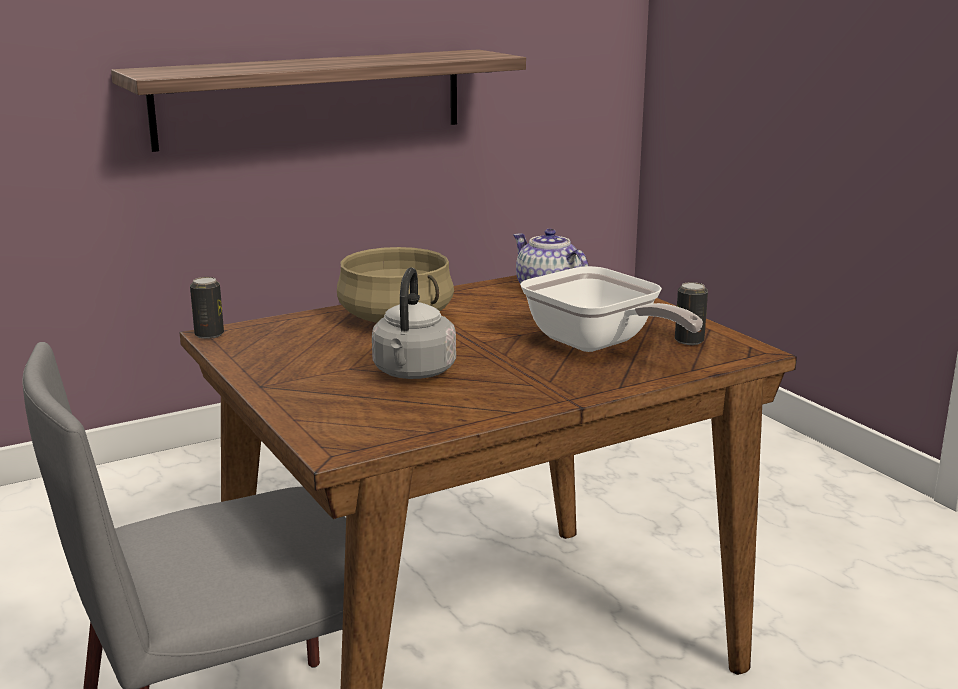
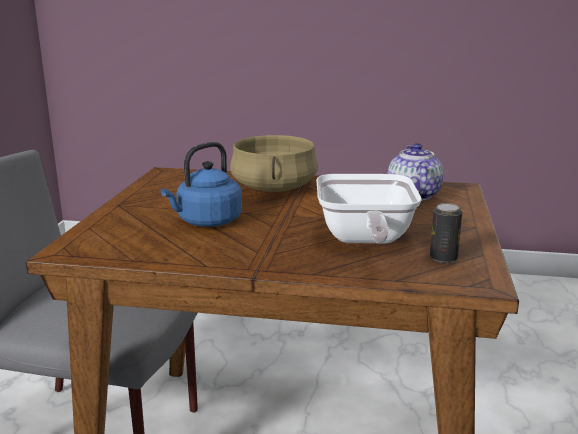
camera: 40 degrees right, 0 degrees up
(209, 334) = (161, 171): can -> none
(312, 98) = (395, 41): shelf -> none
(413, 373) = (206, 222): grey kettle -> blue kettle

